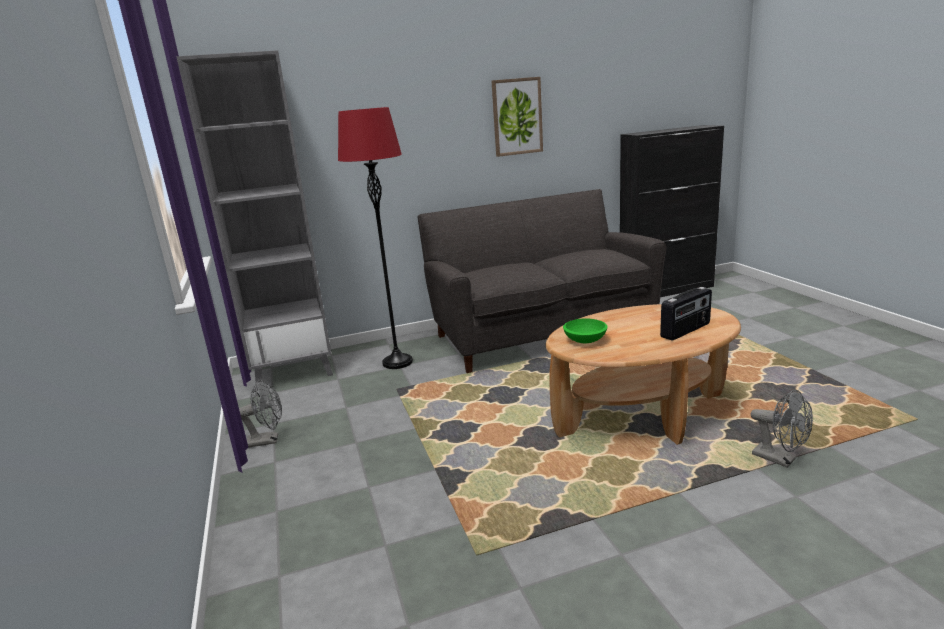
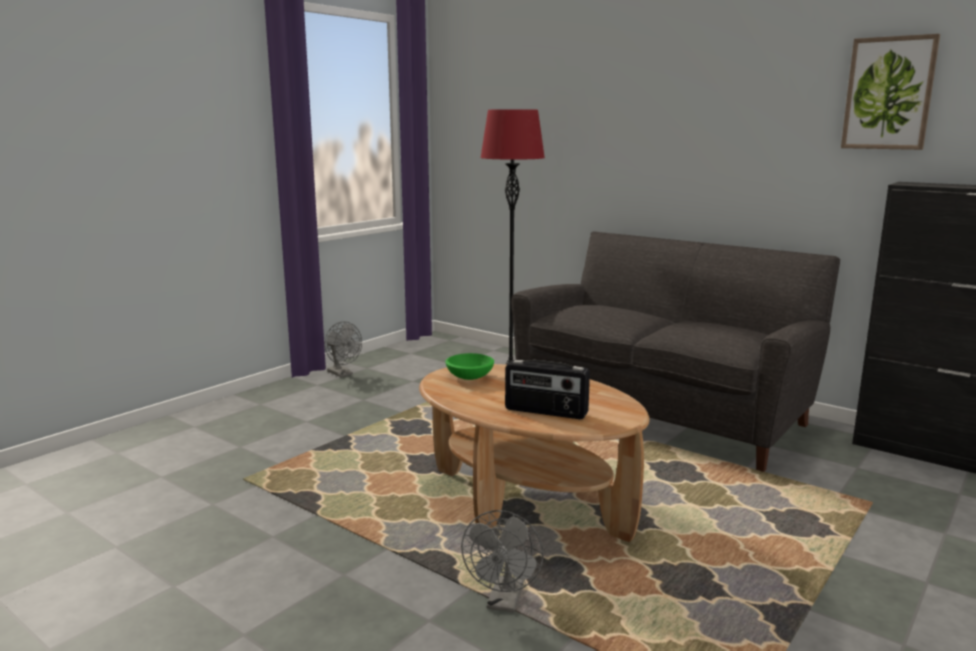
camera: 55 degrees right, 5 degrees down
(294, 370) = (453, 347): grey bookcase -> none
(517, 116) = (735, 137): picture -> picture (889, 93)

